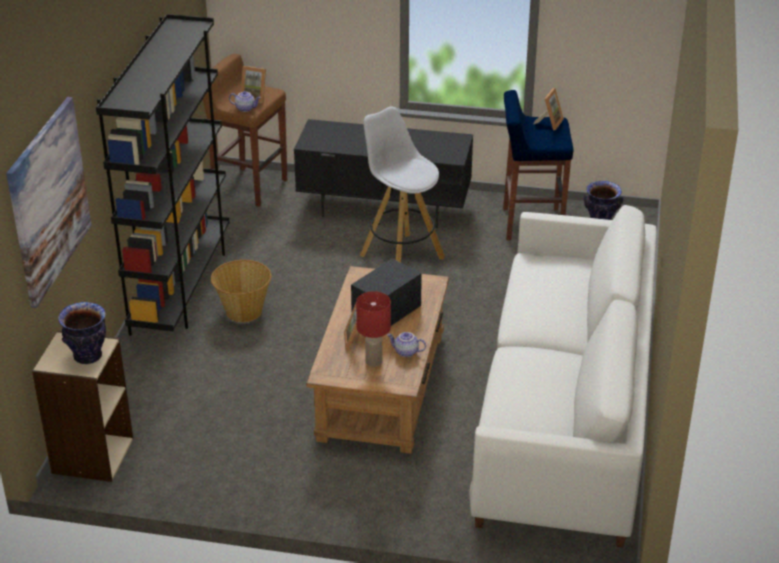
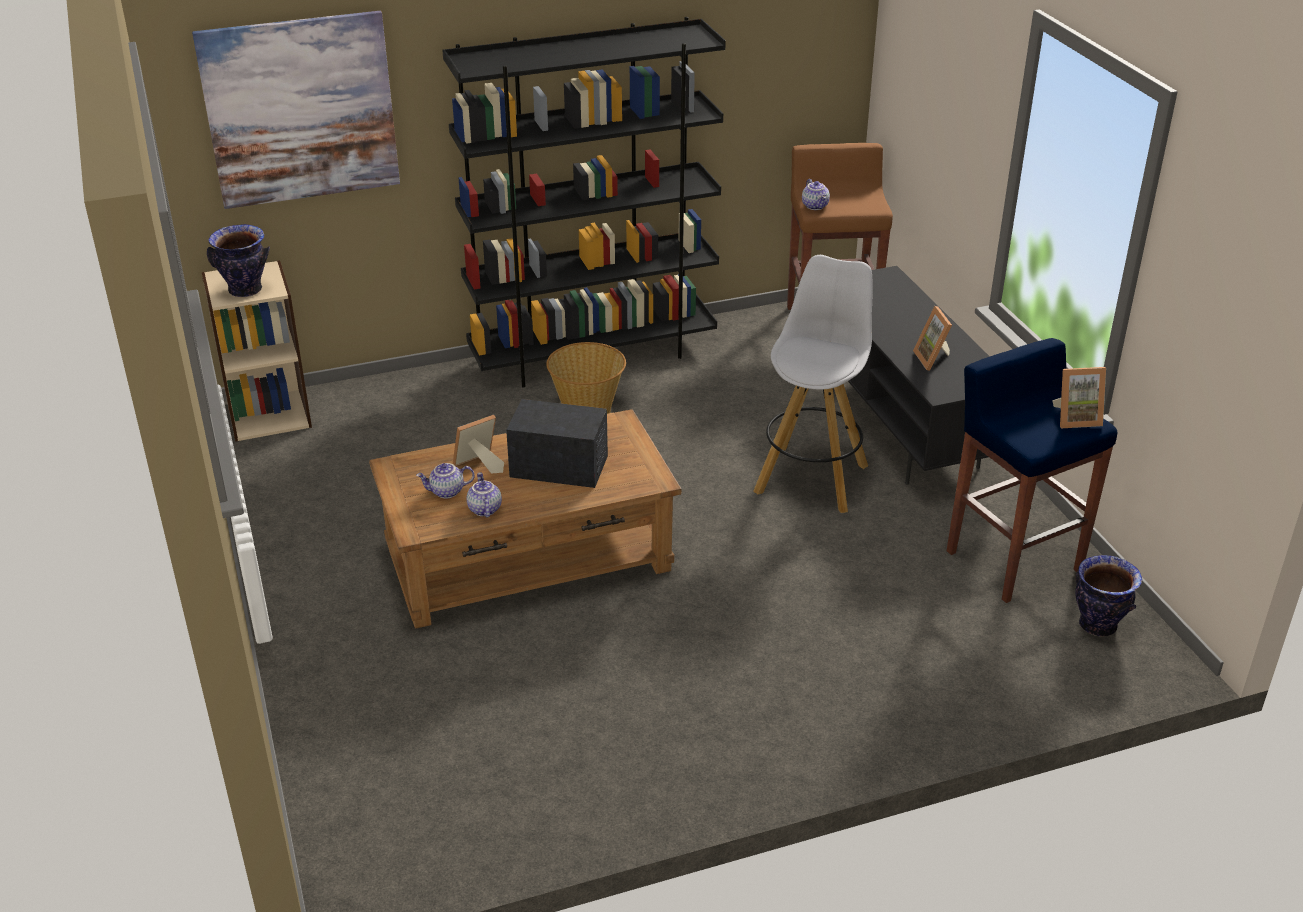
camera: 60 degrees right, 0 degrees up
(255, 97) = (848, 203): picture frame -> picture frame (934, 359)
(374, 361) = (446, 492): red table lamp -> teapot
(565, 413) = (598, 739): white sofa -> none

